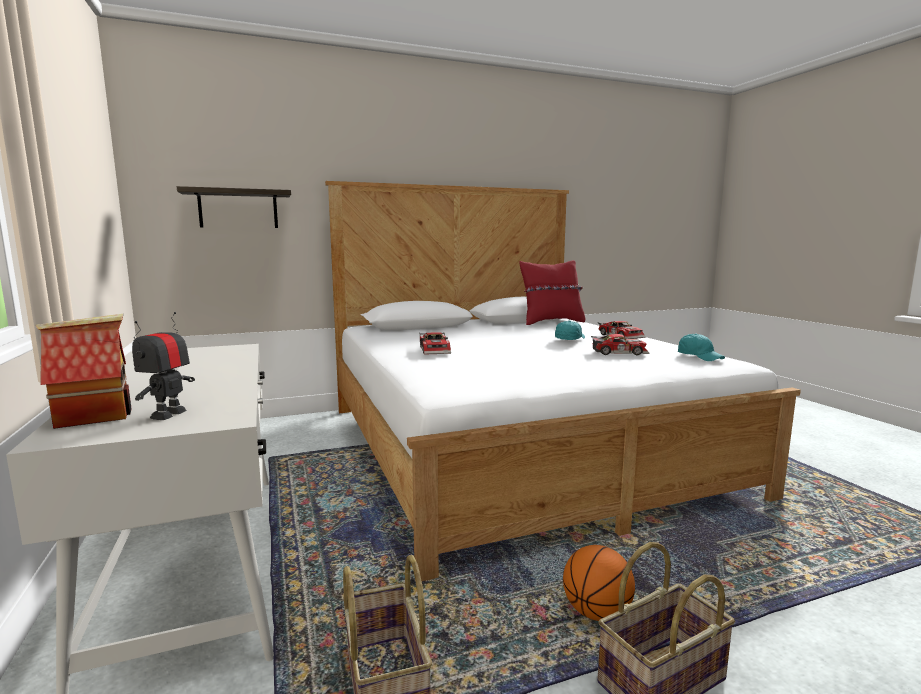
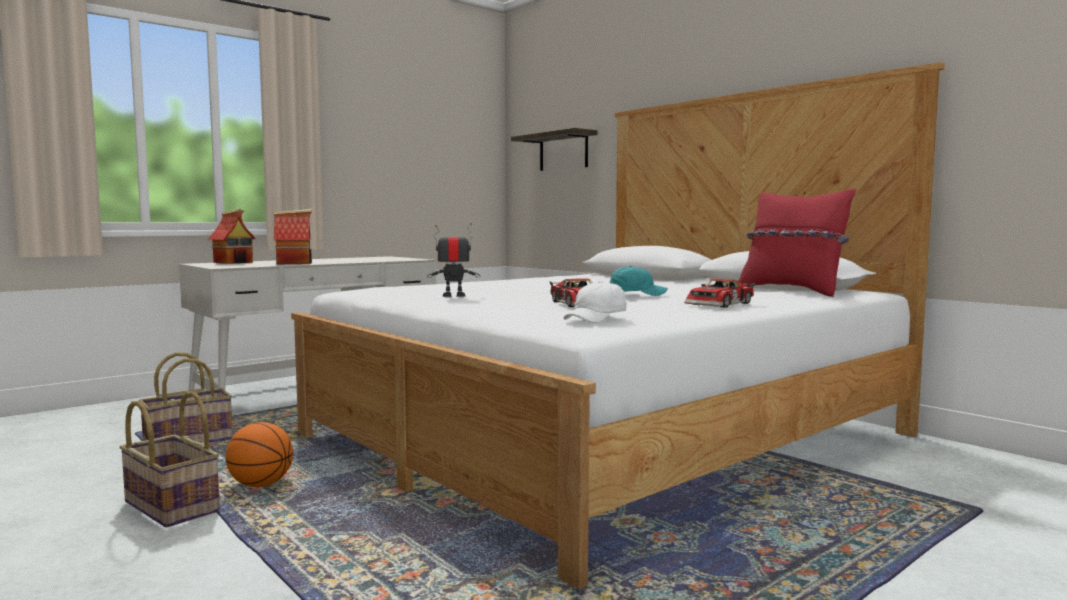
camera: 70 degrees right, 5 degrees down
(168, 414) = (234, 264): toy robot -> toy robot (454, 296)
(209, 386) = (294, 263): none -> toy house
(436, 350) = (508, 282): toy car -> none
(699, 357) = (596, 319): turquoise cap -> white cap

